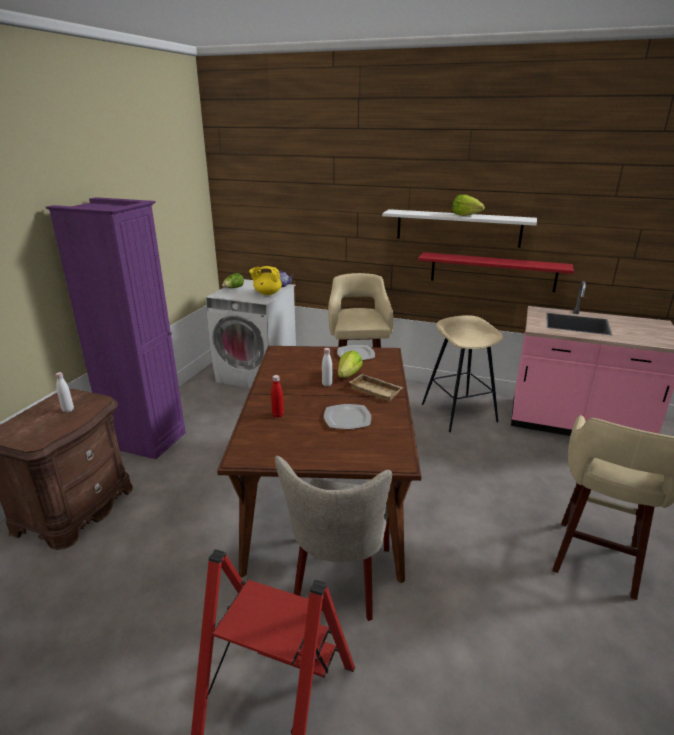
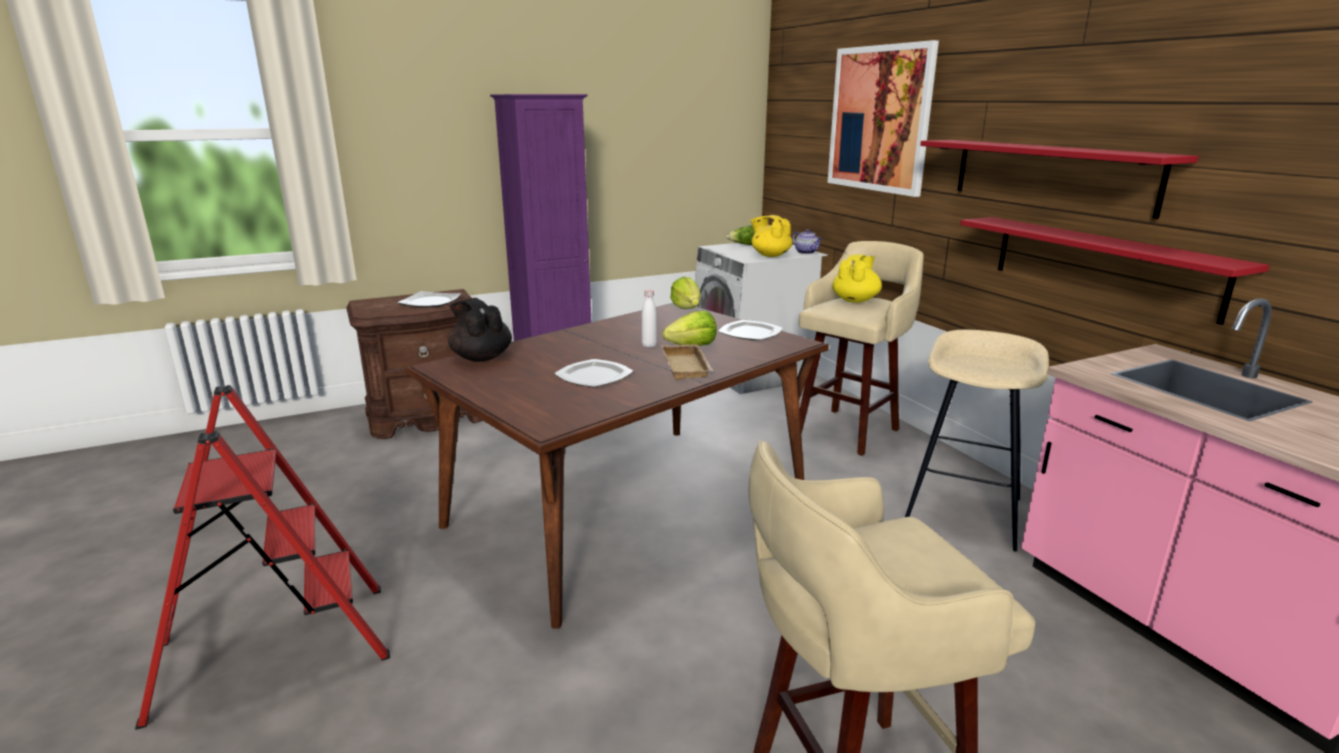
camera: 45 degrees right, 5 degrees down
(68, 410) = (430, 302): white bottle -> plate
(252, 437) = (481, 357): none -> black teapot
(278, 415) = (542, 351): red bottle -> none
(327, 196) = (879, 119): none -> picture
(340, 581) = (503, 585): beige chair -> none
(354, 313) = (855, 300): none -> yellow teapot
(458, 228) = (1050, 175): white shelf -> red shelf
(465, 215) = (1052, 147): lettuce -> lettuce (687, 308)

